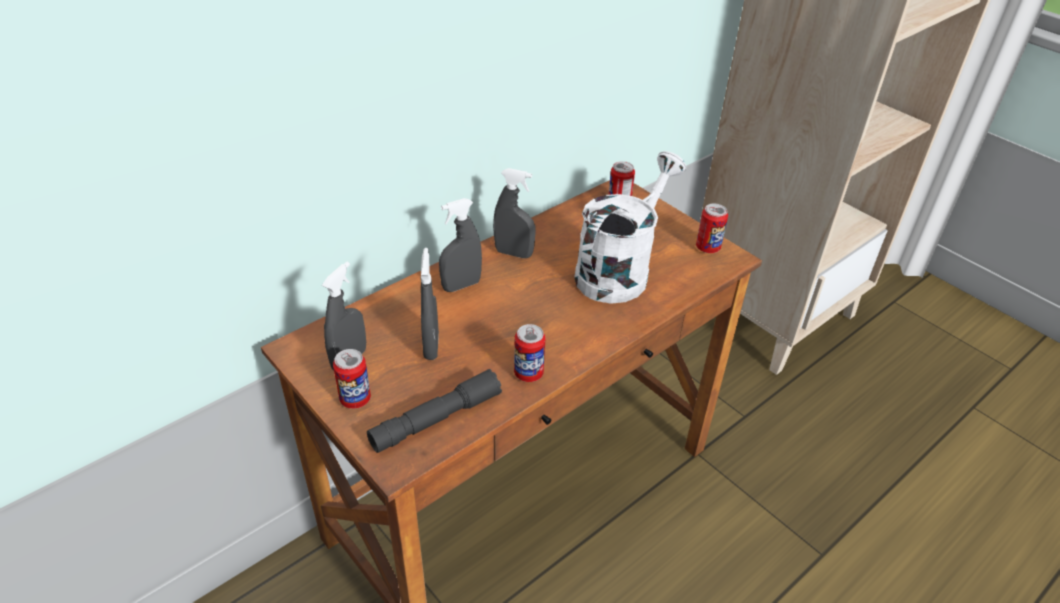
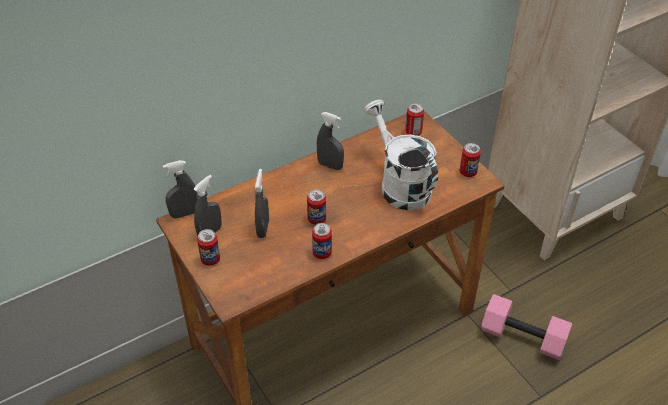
camera: 10 degrees right, 5 degrees up
(436, 419) = (258, 277): grey flashlight -> none
(461, 285) = (290, 187): grey spray bottle -> grey spray bottle (184, 214)
(510, 326) = (316, 219): none -> can
(619, 270) = (400, 184): white watering can -> white watering can turned 75 degrees counterclockwise
(778, 475) = (524, 336): none -> pink dumbbell

